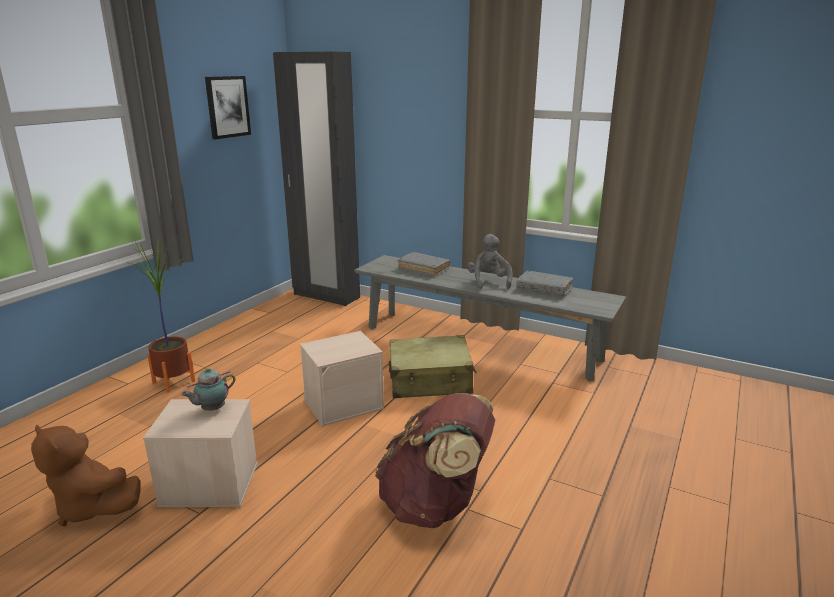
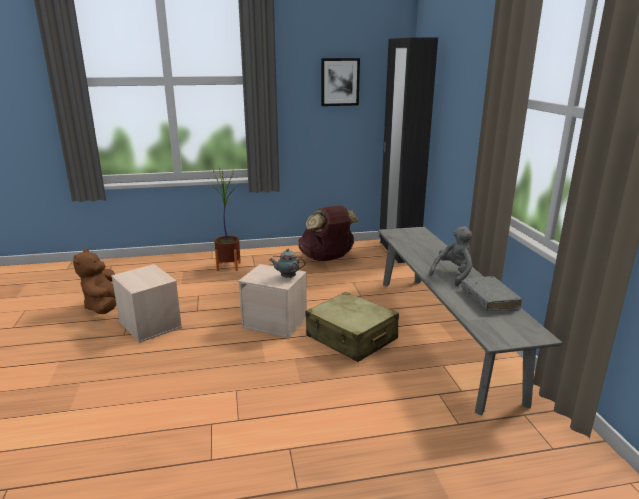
camera: 50 degrees right, 0 degrees up
(211, 409) = (154, 277): teapot -> teapot (287, 277)
(423, 269) = (427, 246): grey book -> none
(436, 505) = (202, 408): brown backpack -> brown backpack (327, 258)

